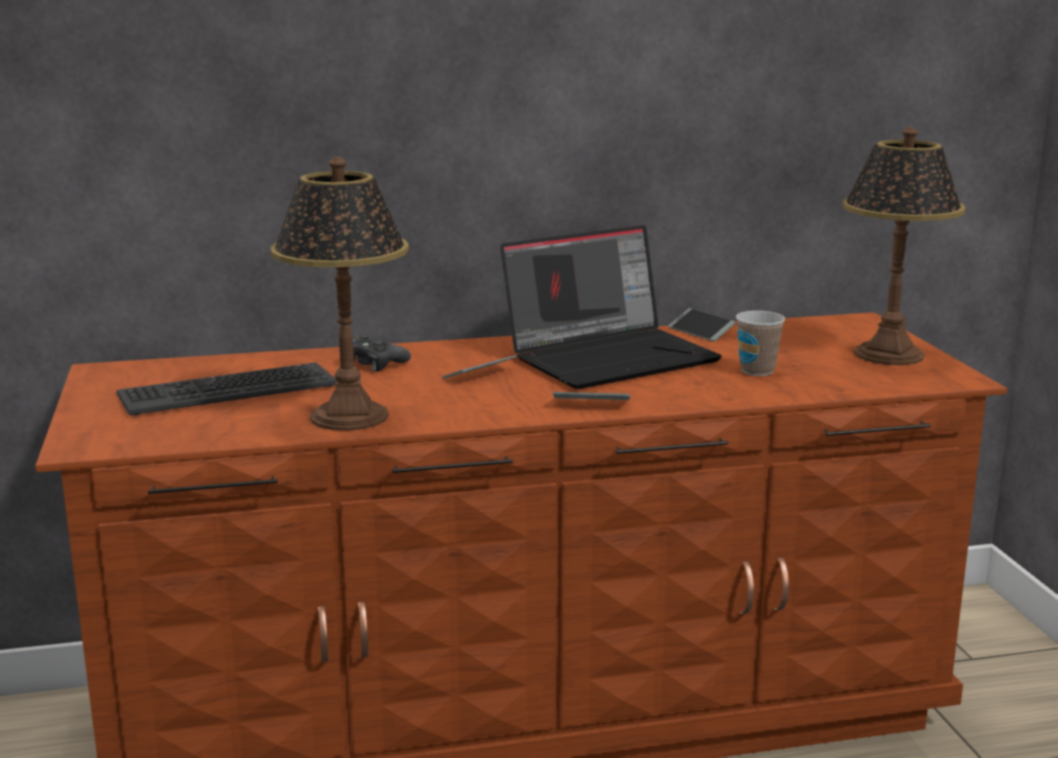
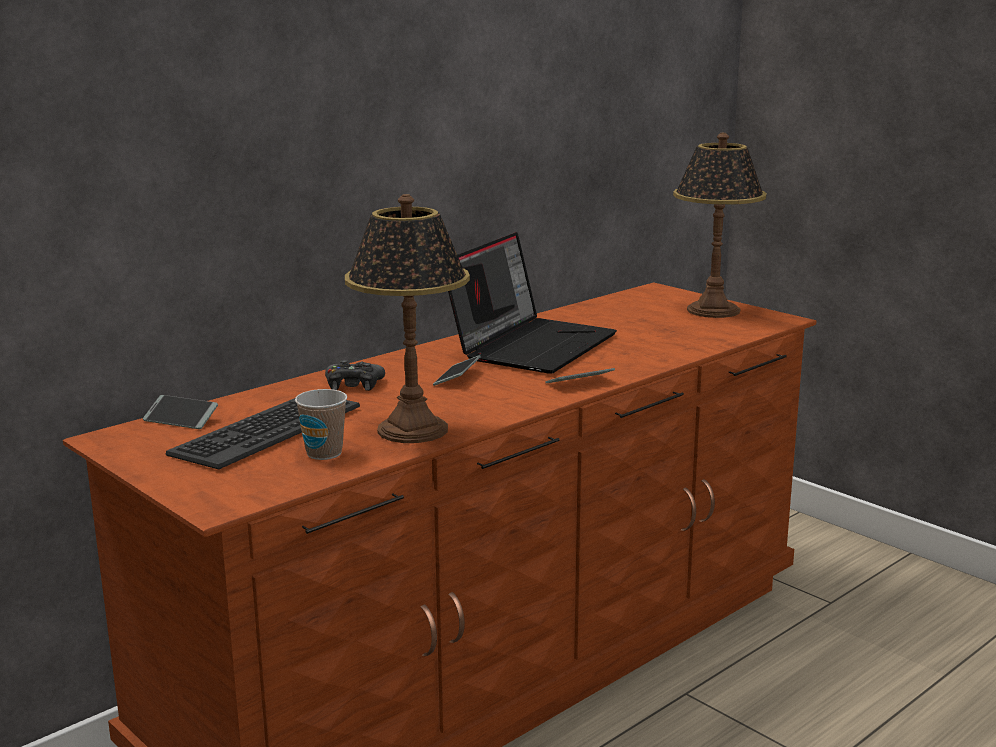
camera: 30 degrees left, 0 degrees up
(701, 332) = (563, 315): phone -> phone (181, 419)
(757, 371) = (649, 337): cup -> cup (324, 453)

